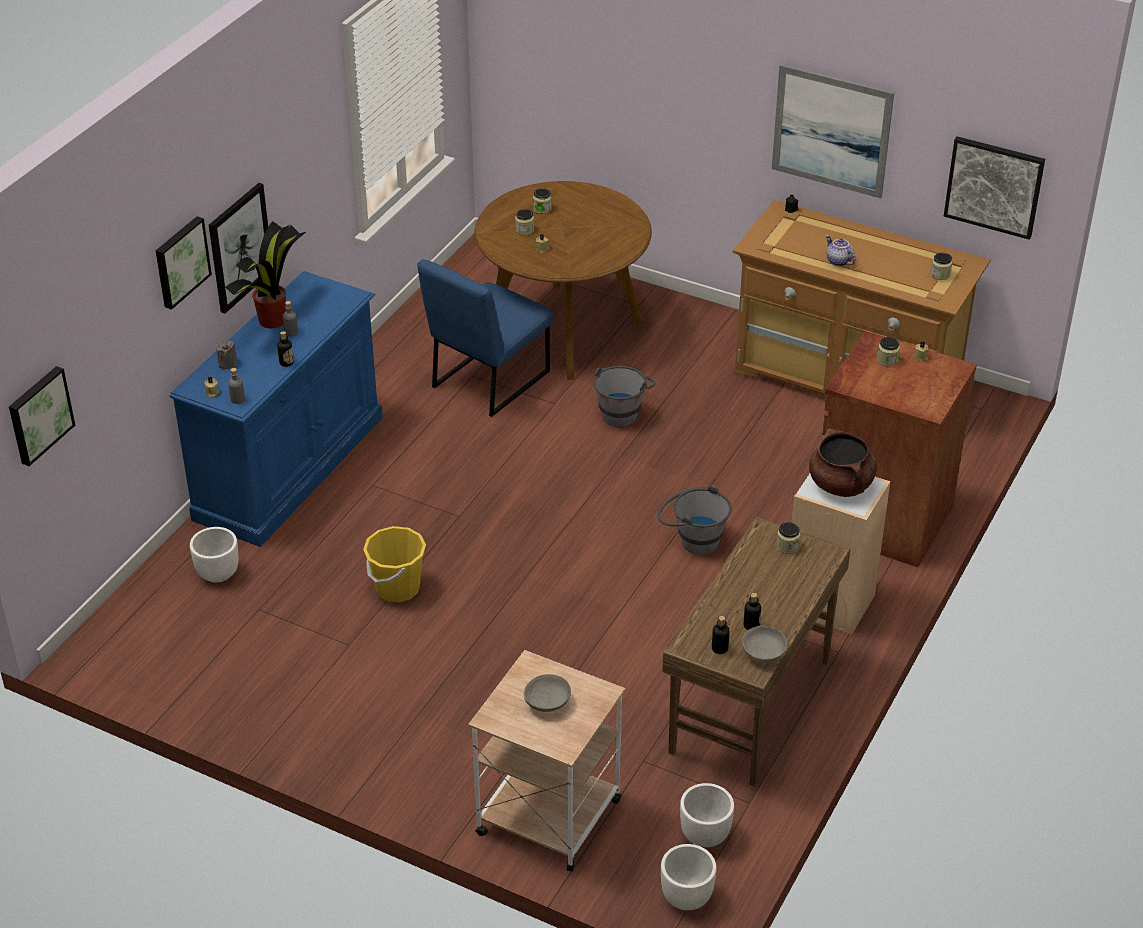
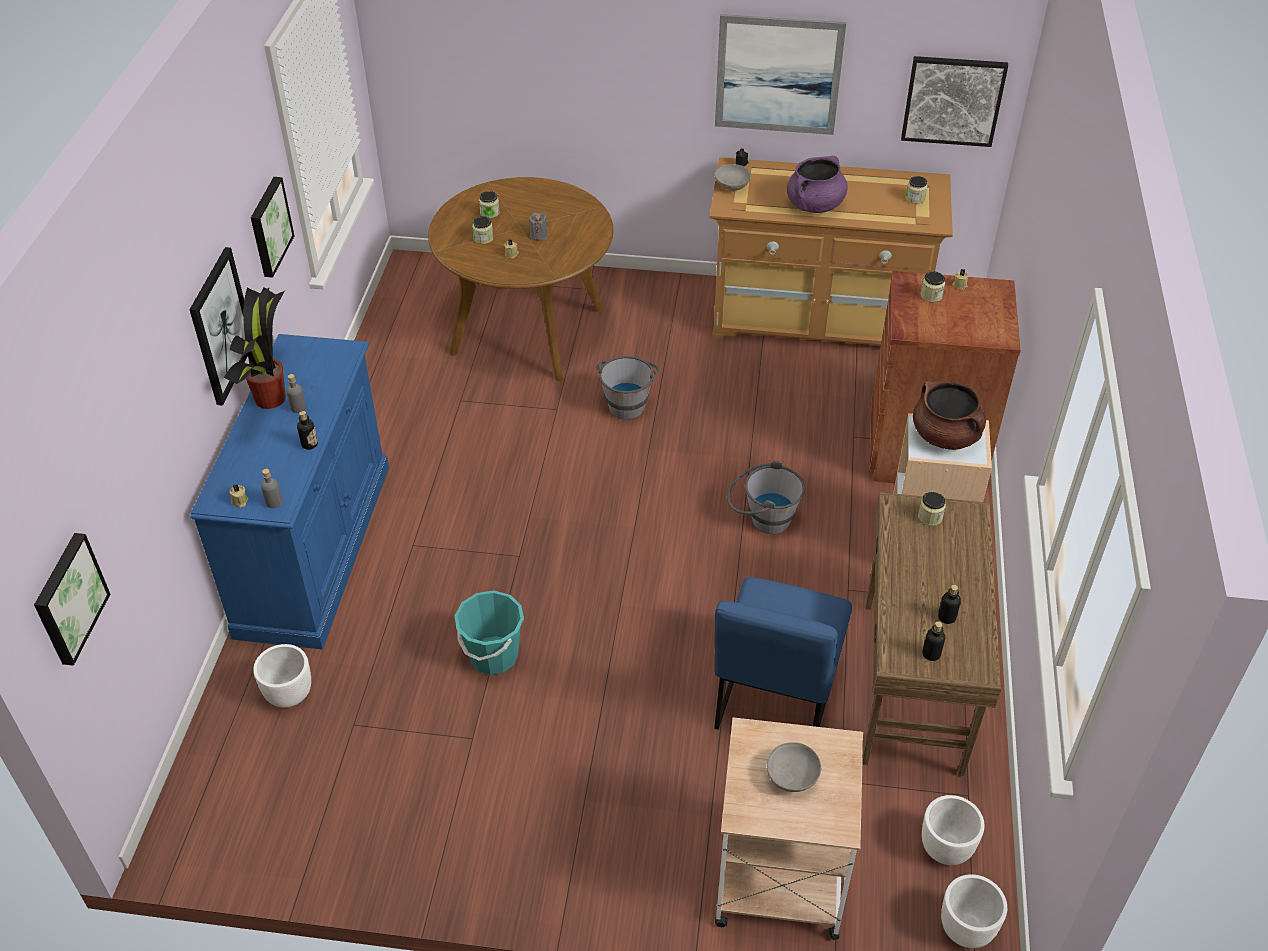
camera: 20 degrees left, 5 degrees up
(180, 261) = (171, 361): picture -> picture (269, 226)
(228, 364) = (242, 462): grey candle -> grey candle (539, 235)
(397, 588) = (493, 656): yellow bucket -> turquoise bucket
(488, 380) = (478, 401): blue chair -> blue chair (774, 697)
(764, 653) = (978, 646): grey bowl -> grey bowl (732, 185)
(838, 261) = (815, 205): teapot -> purple cooking pot

